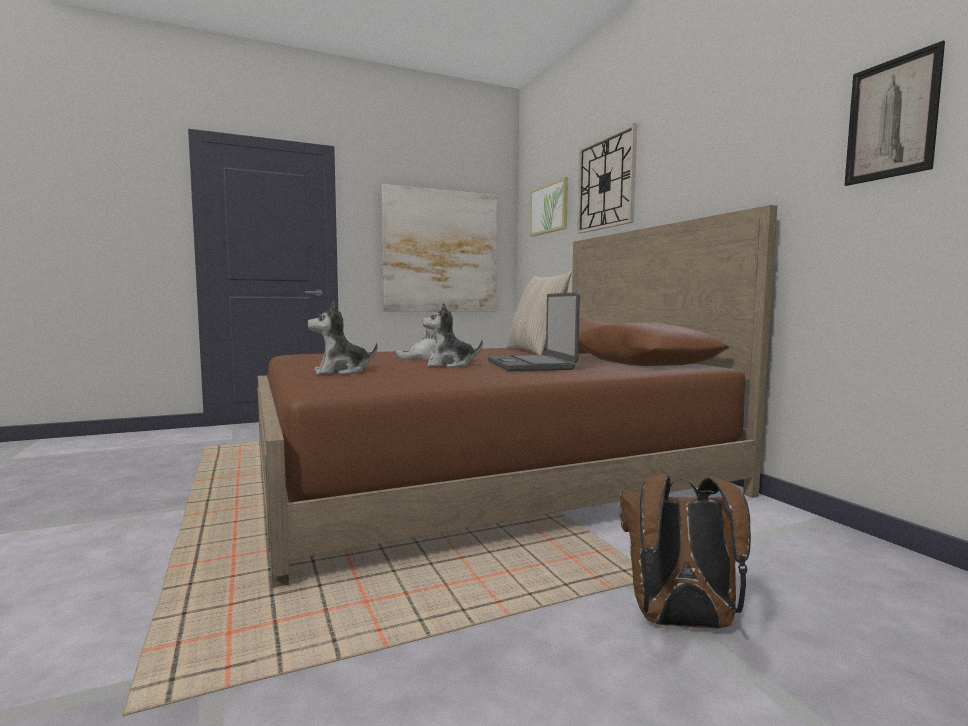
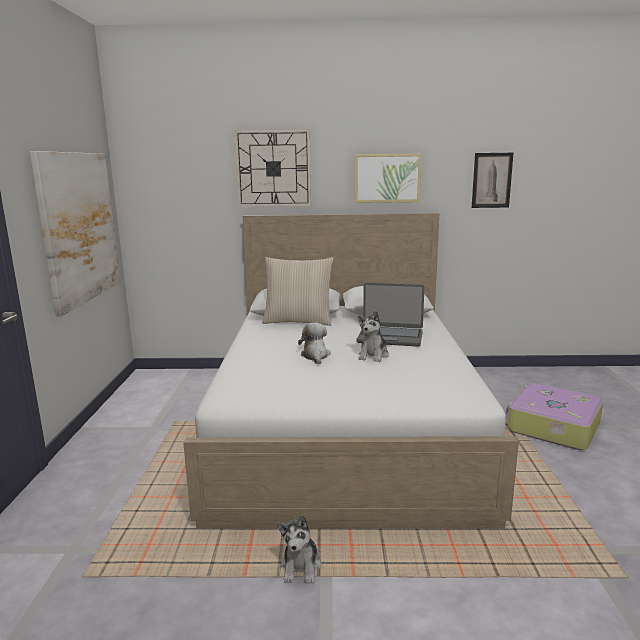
camera: 65 degrees left, 10 degrees up
(341, 372) = (393, 389): plush toy -> plush toy (301, 567)
(485, 475) = (345, 426): brown bed -> white bed
(549, 208) = (182, 176): picture -> picture (387, 178)
(679, 622) = (552, 427): brown backpack -> suitcase

